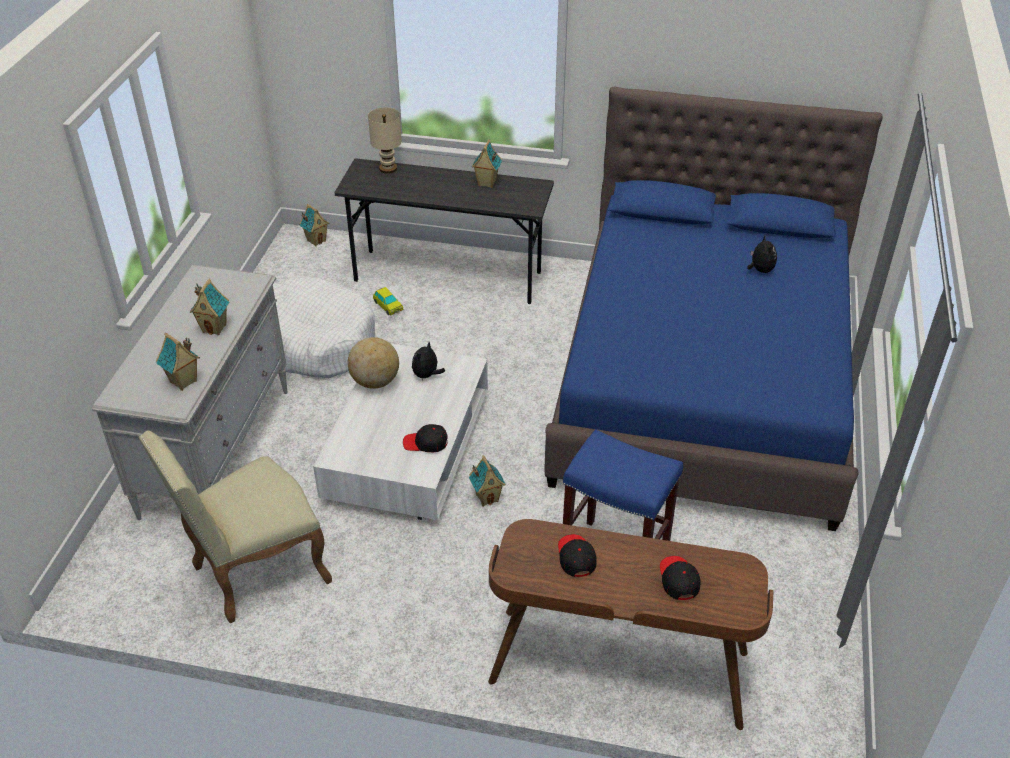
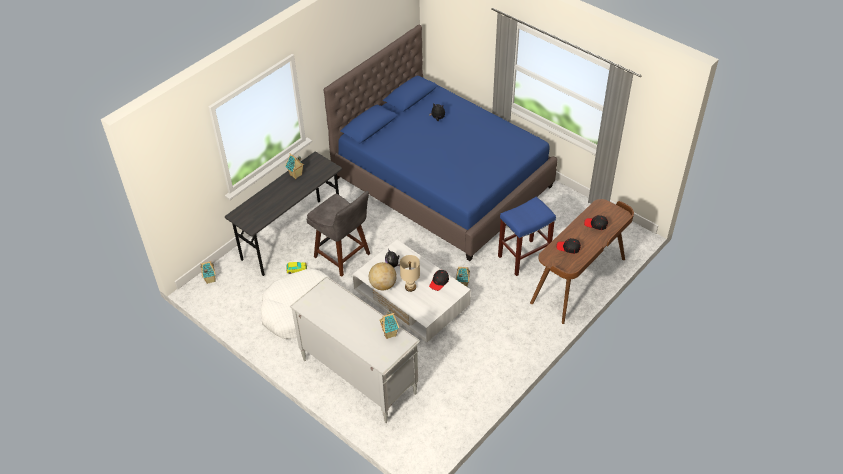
camera: 60 degrees left, 5 degrees up
(215, 328) = (355, 311): toy house -> none
(256, 572) = (453, 384): beige chair -> none
(388, 169) = (248, 206): beige table lamp -> beige table lamp (411, 287)
(448, 340) = (343, 256): none -> grey stool

